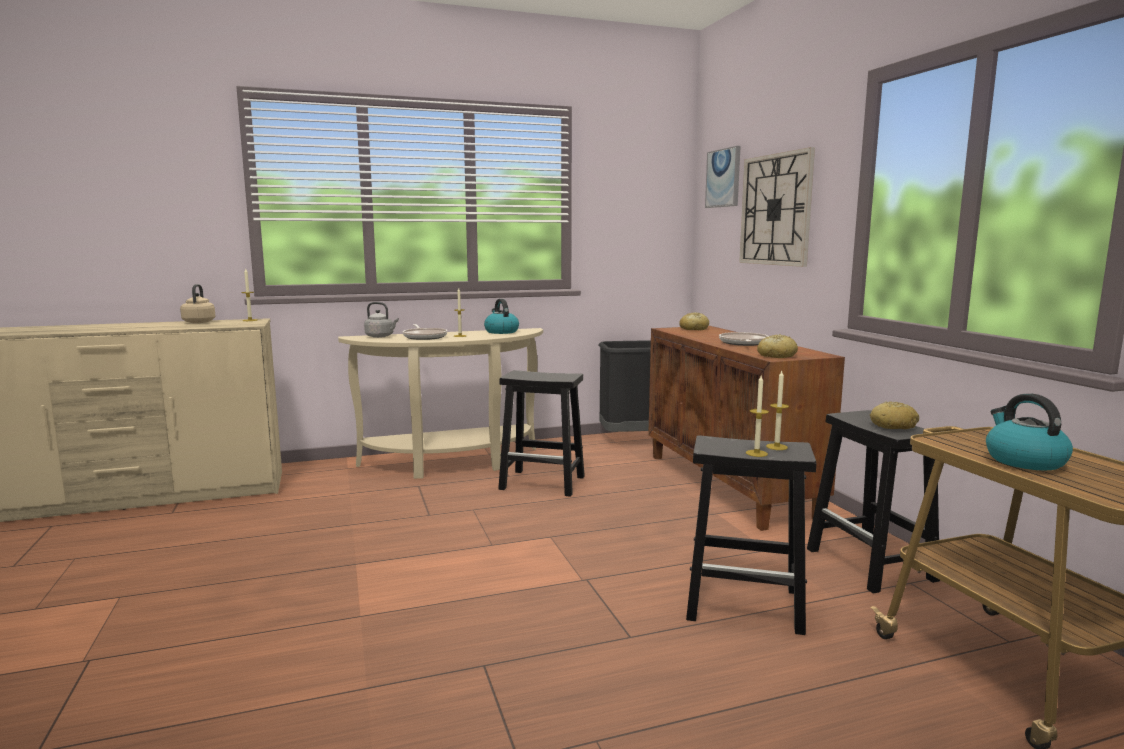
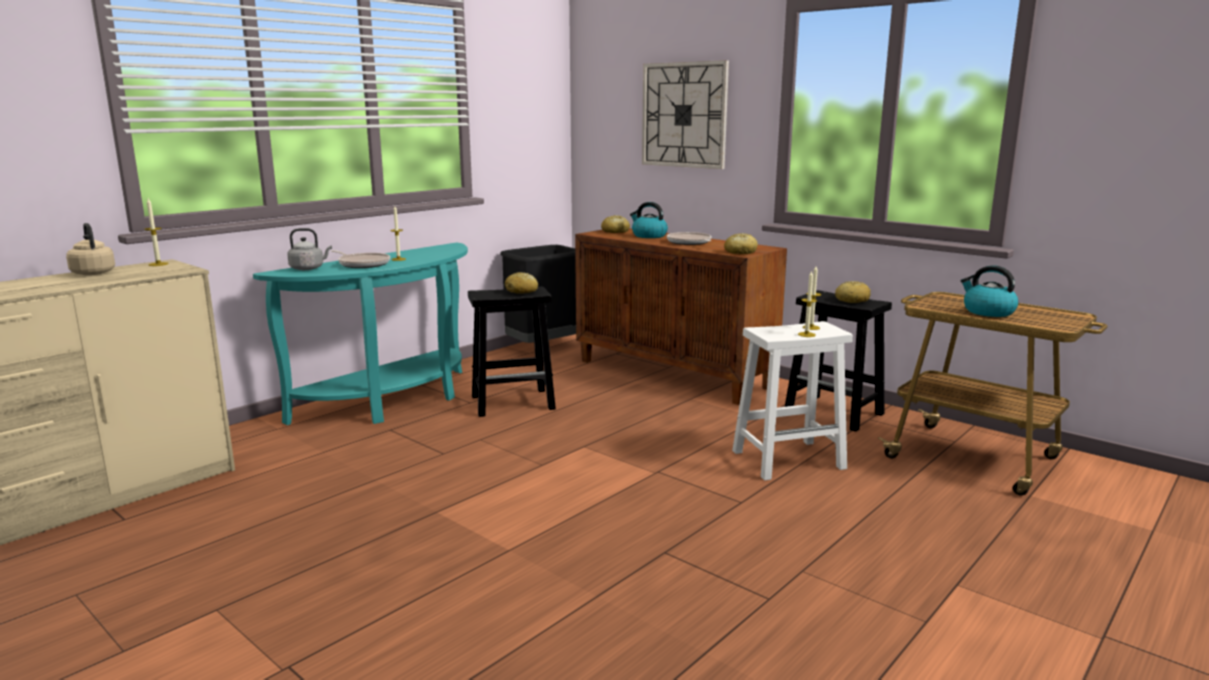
camera: 30 degrees left, 5 degrees up
(452, 463) = (394, 401): beige console table -> turquoise console table
(501, 332) = (429, 250): kettle -> kettle (648, 236)
(555, 375) = (521, 291): none -> bread
(723, 178) = (613, 79): picture -> none
(746, 604) = (789, 459): black stool -> white stool

